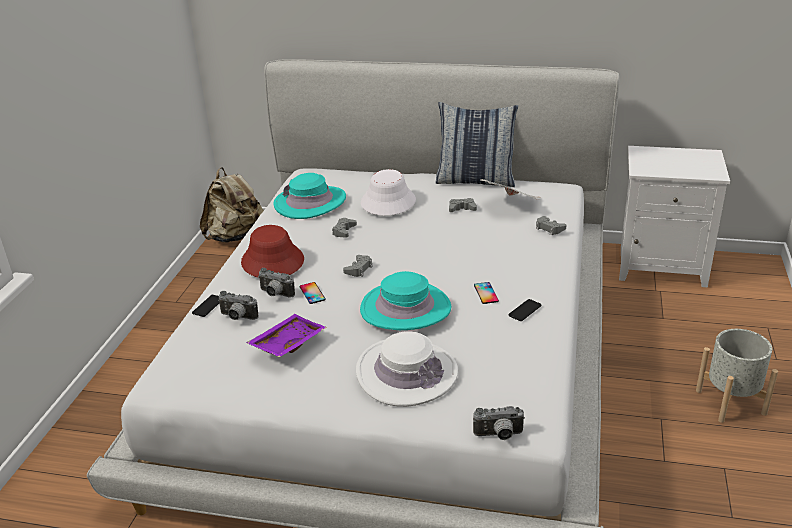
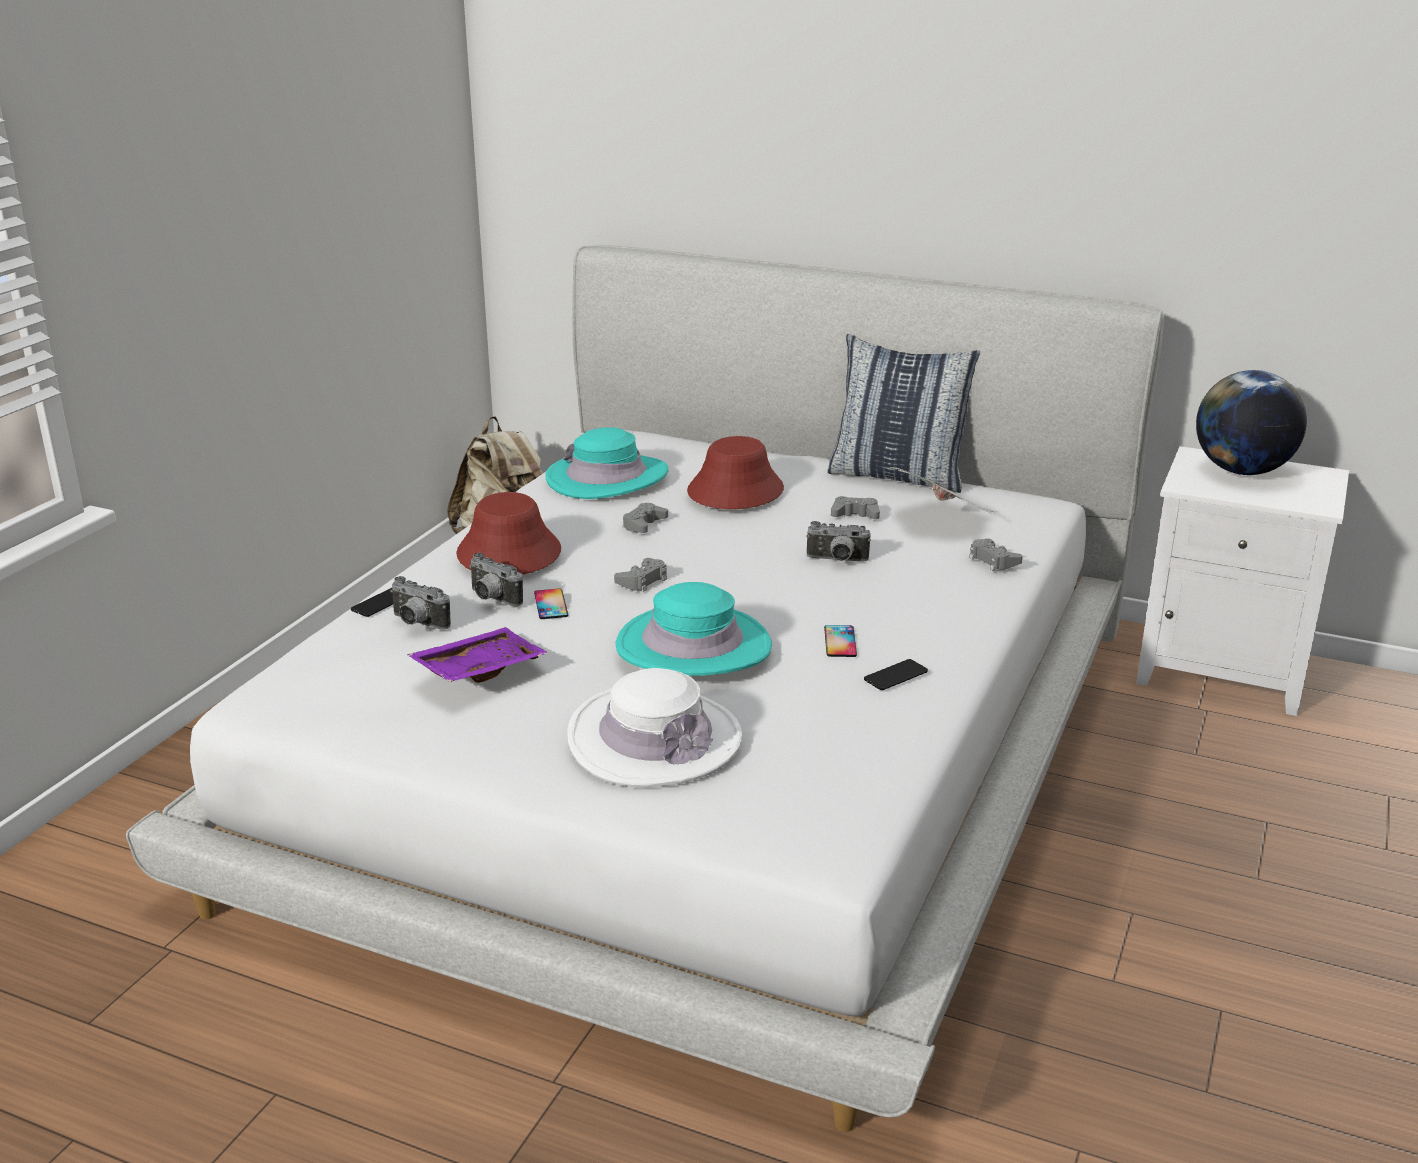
camera: 10 degrees right, 5 degrees down
(388, 202) = (735, 491): white hat -> red hat
(499, 436) = (769, 853): camera -> camera (837, 560)
(667, 157) = (1242, 471): none -> globe
(730, 402) = (1272, 905): grey planter -> none

